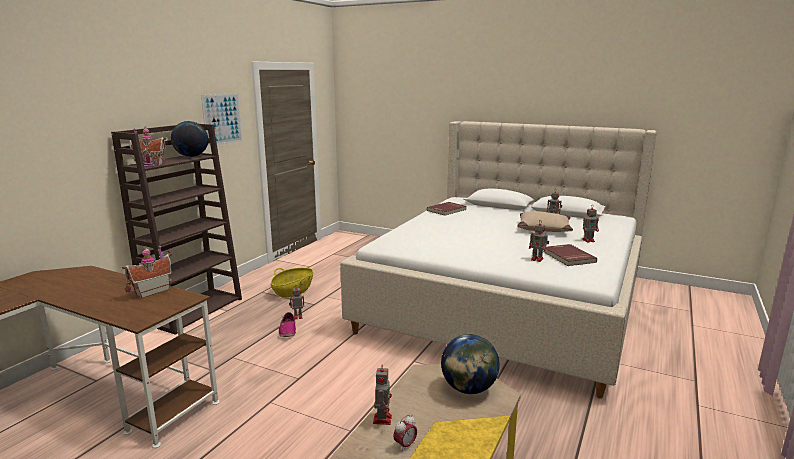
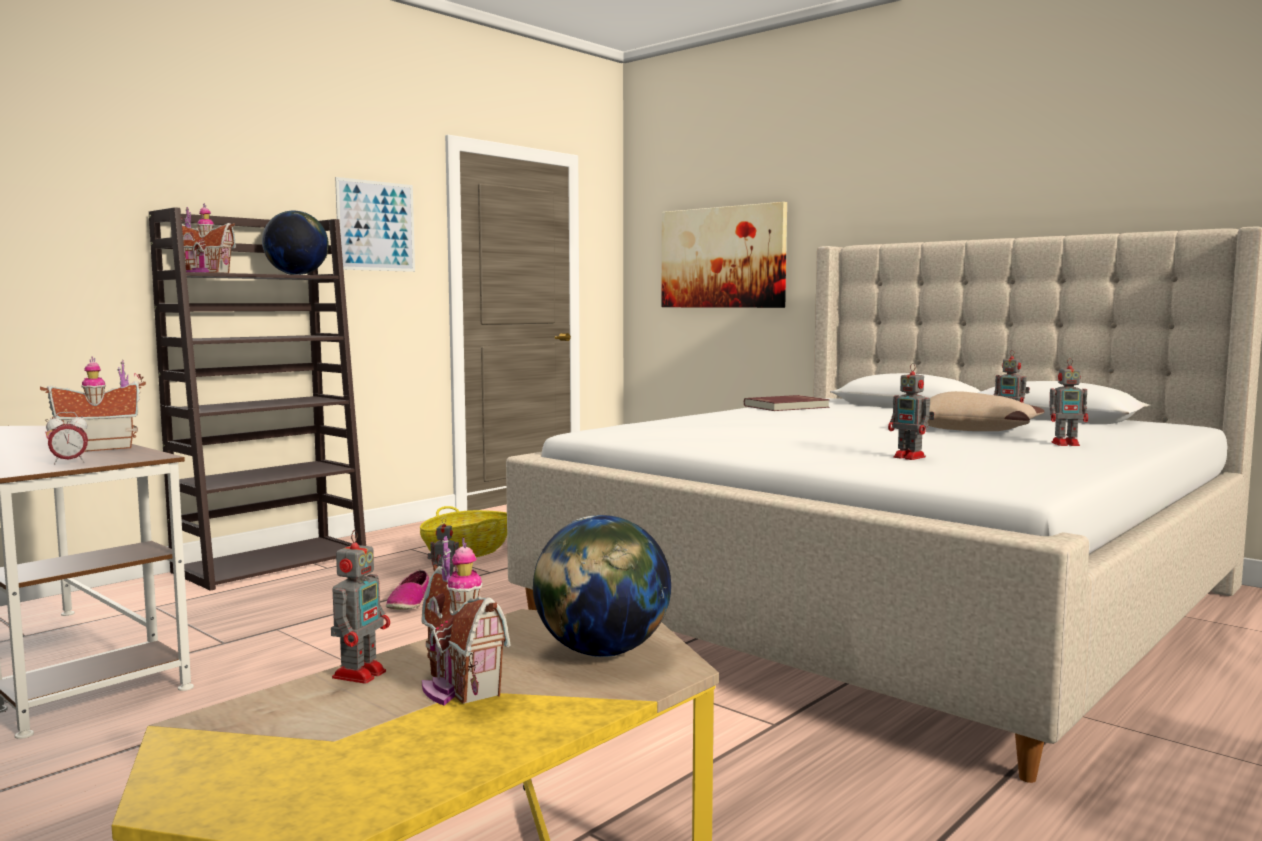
camera: 15 degrees right, 10 degrees down
(393, 119) = (722, 257): none -> picture
(405, 445) = (359, 717): alarm clock -> alarm clock (69, 462)
(429, 421) = (456, 688): none -> toy house
(568, 257) = (988, 458): red book -> none

